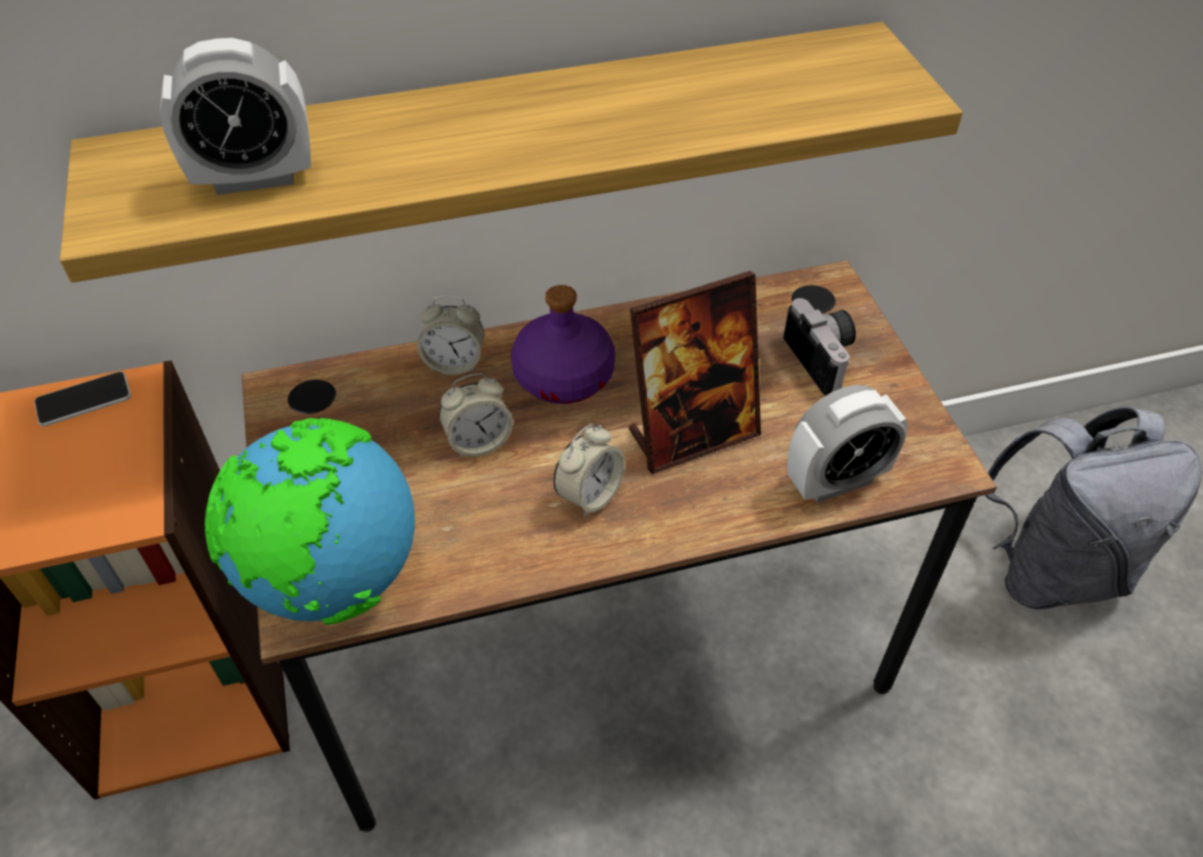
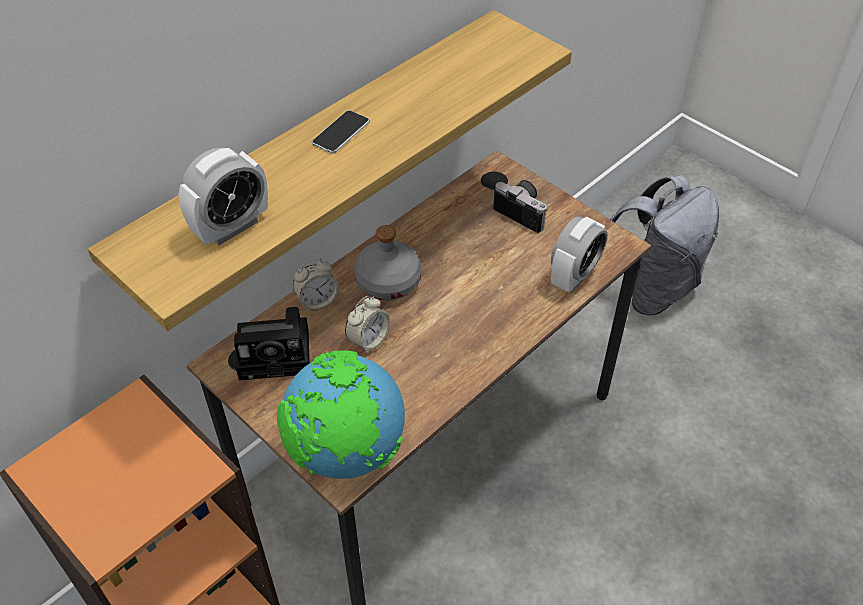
camera: 30 degrees left, 0 degrees up
(84, 400) = (107, 423): phone -> phone (341, 133)
(355, 407) = (278, 353): none -> camera
(565, 377) = (389, 282): purple bottle -> grey bottle
(589, 495) = (453, 341): alarm clock -> none
(692, 434) = (483, 284): picture frame -> none

